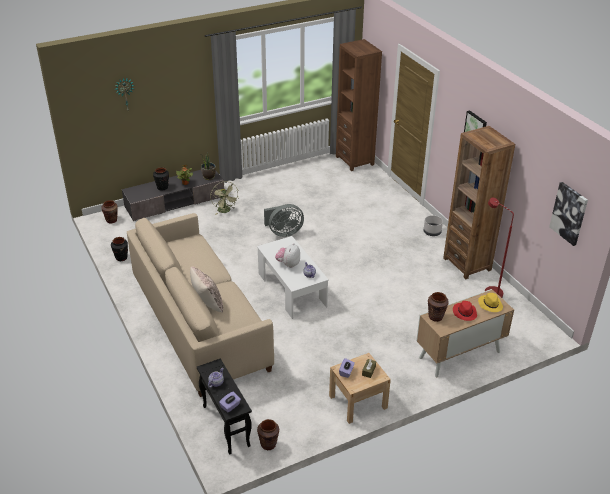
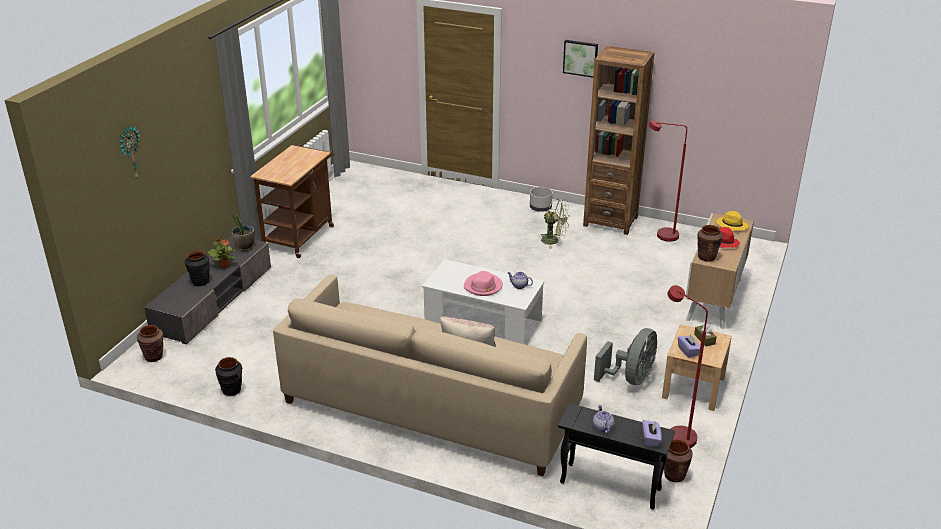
camera: 40 degrees left, 5 degrees down
(225, 211) = (293, 282): green fan -> green fan (554, 241)
(265, 184) = (301, 235): none -> brown cart
(283, 232) = (393, 273): grey fan -> grey fan (630, 378)
(288, 264) = (483, 286): plush toy -> pink hat
(305, 422) = (675, 434): none -> red floor lamp
(354, 160) = (369, 174): brown bookcase -> none
(569, 213) = (748, 102): picture -> none

